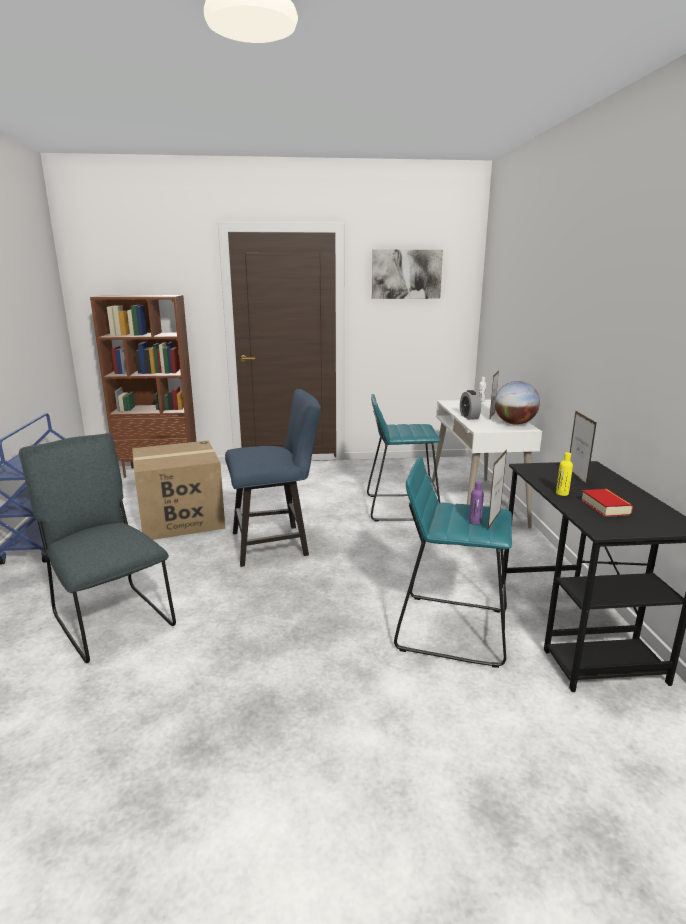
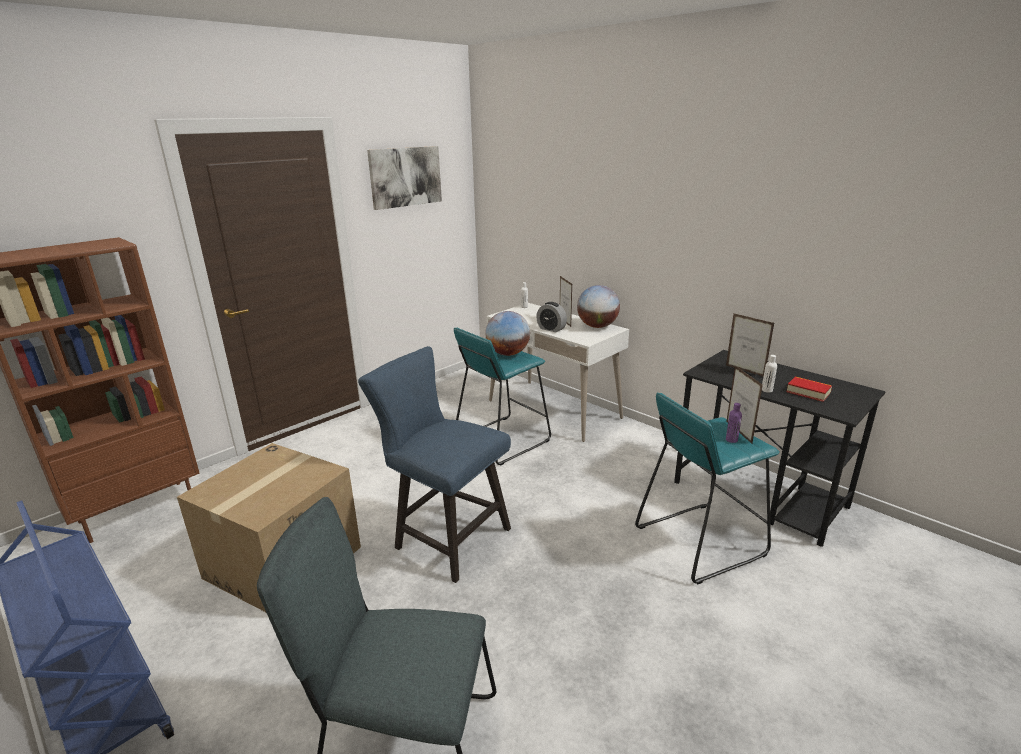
camera: 40 degrees left, 5 degrees up
(276, 543) = (445, 537): blue chair -> blue chair turned 90 degrees counterclockwise
(416, 428) = (508, 354): none -> globe
(562, 493) = (767, 390): yellow bottle -> white bottle

